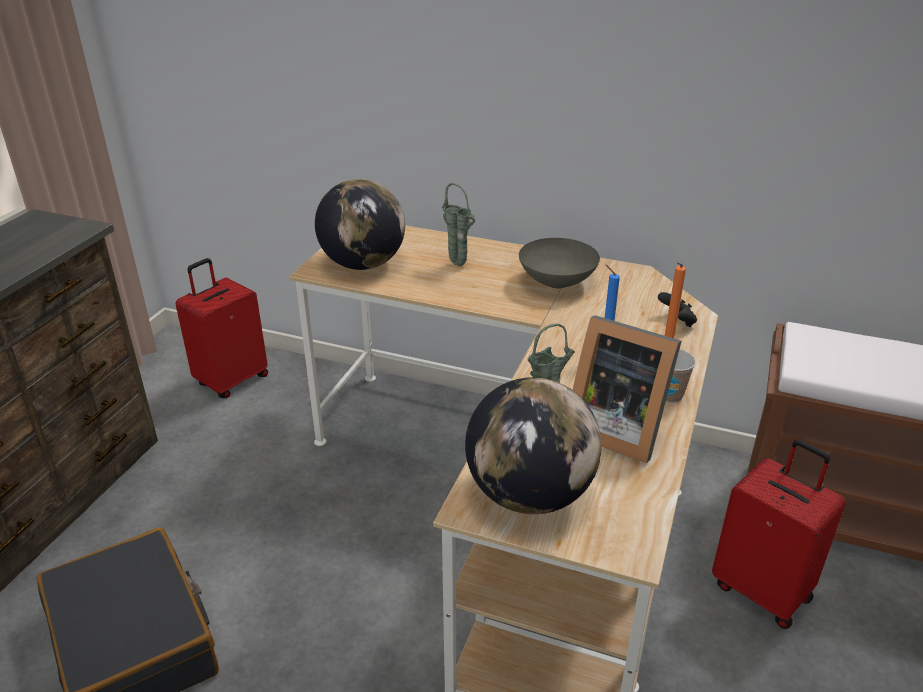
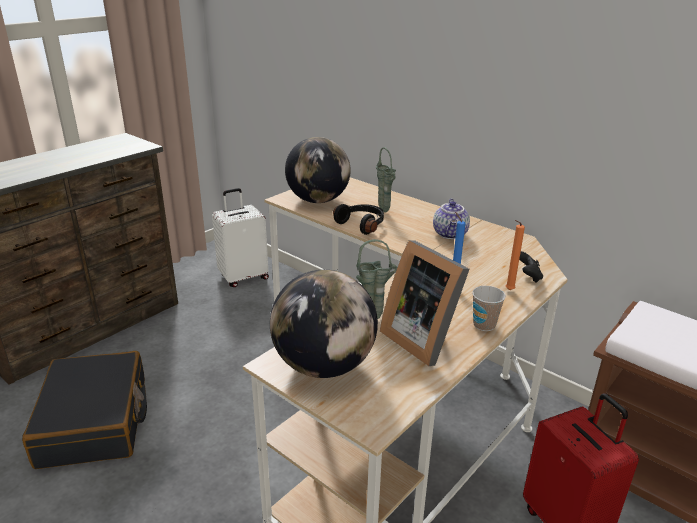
camera: 20 degrees right, 5 degrees down
(231, 380) = (243, 277): red suitcase -> white suitcase
(443, 289) = (362, 224): none -> black headphones
(558, 282) = (451, 234): grey bowl -> teapot

